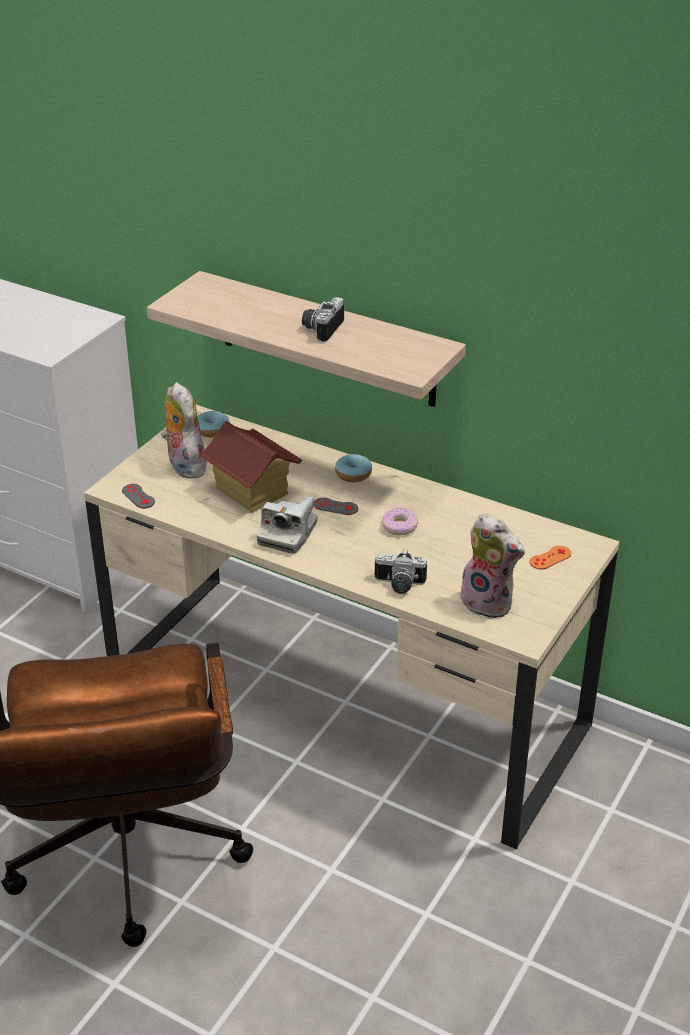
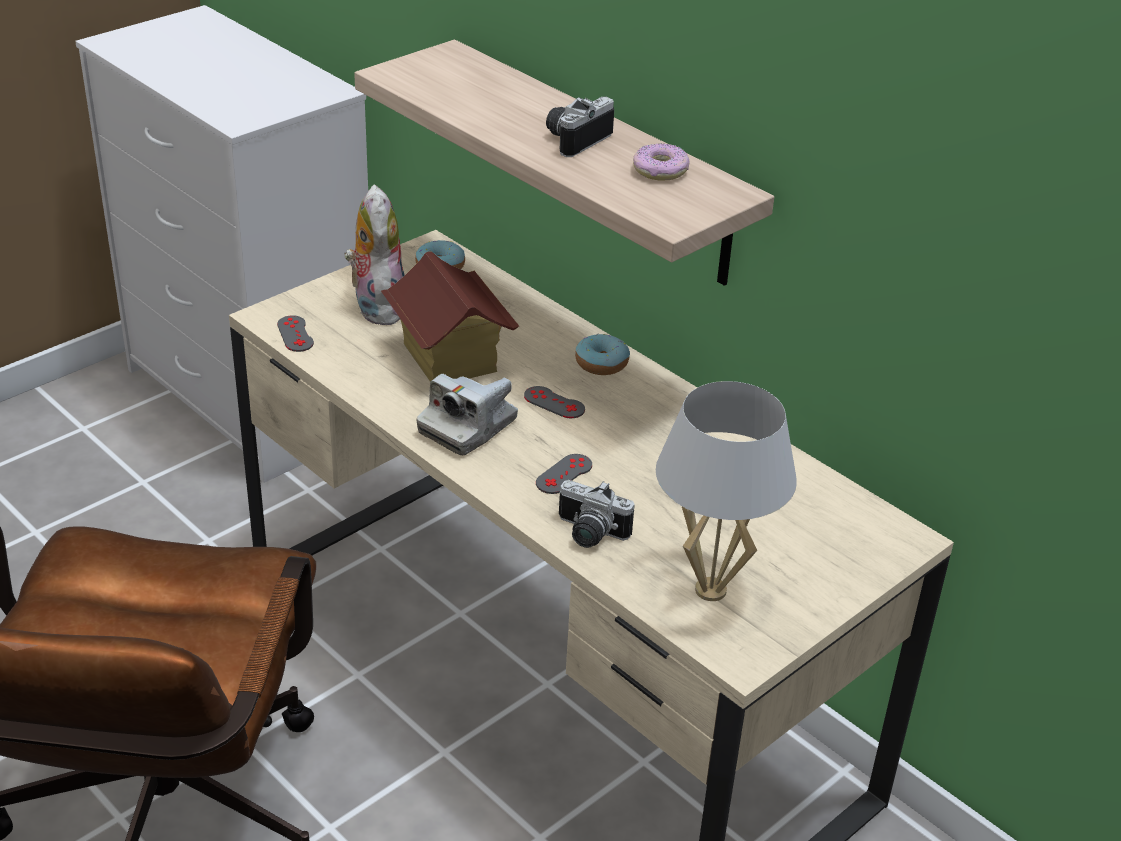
camera: 15 degrees right, 0 degrees up
(365, 551) = (564, 474): none -> grey game controller
(400, 526) = (632, 450): donut -> donut (660, 170)
(489, 602) = (711, 590): plush toy -> white table lamp
(550, 558) = (834, 543): orange game controller -> none

